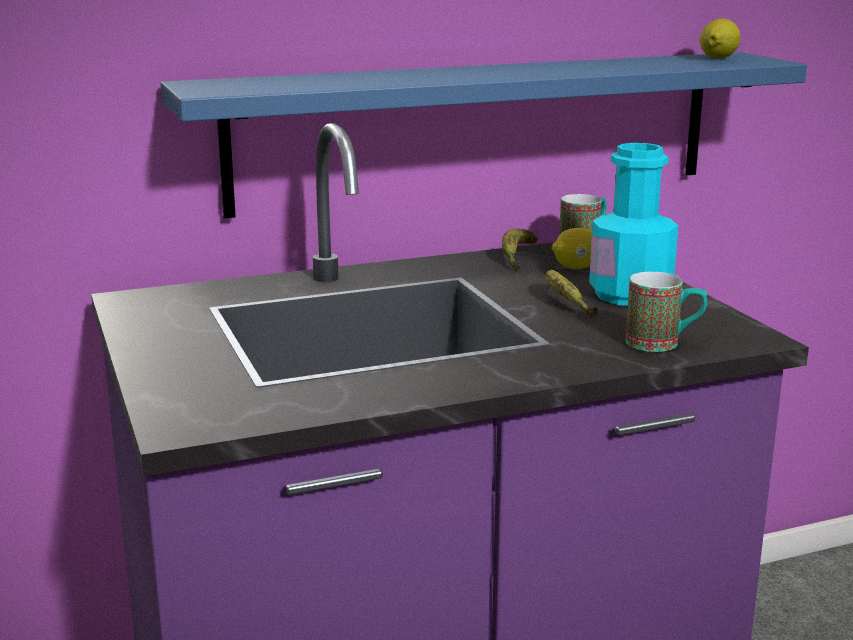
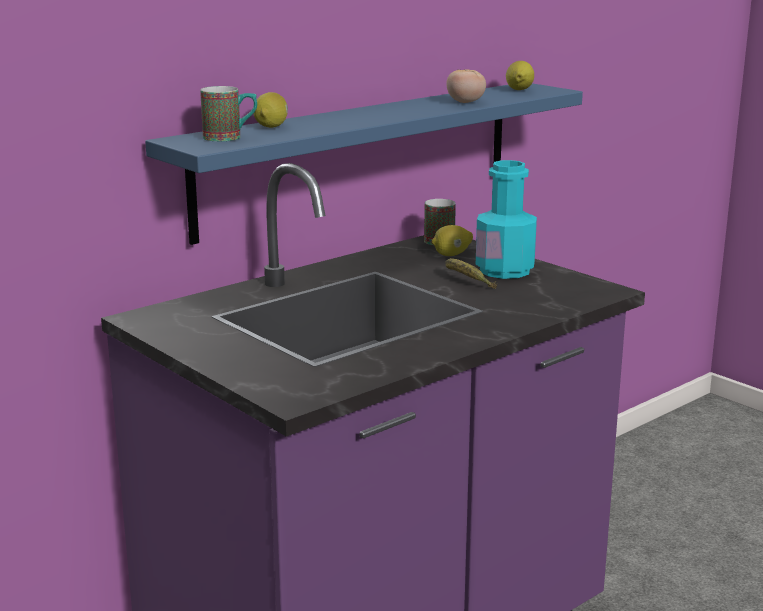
camera: 20 degrees left, 0 degrees up
(329, 77) = (271, 126): none -> lemon
(517, 257) = (401, 252): banana -> none
(621, 67) = (465, 102): none -> tomato
(663, 344) = (556, 301): mug -> mug (230, 137)

